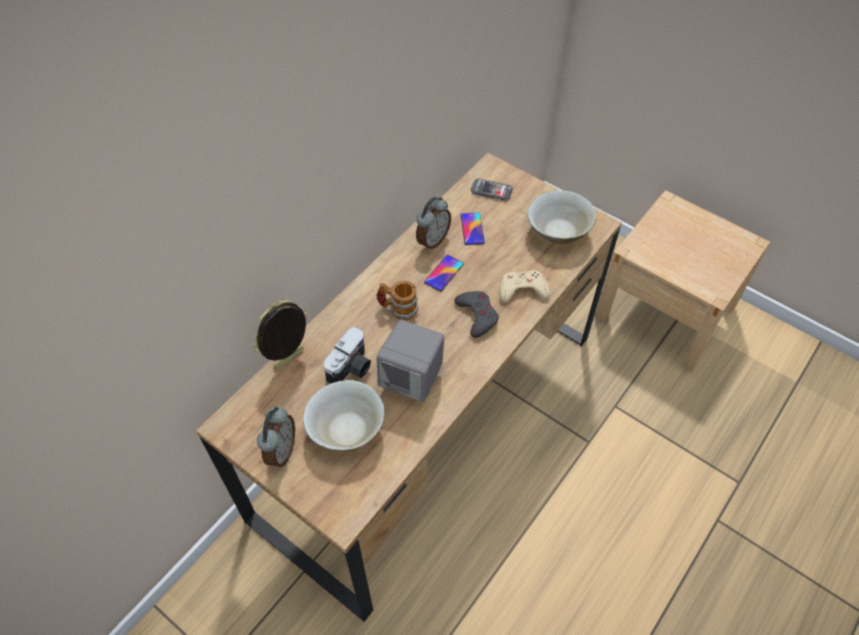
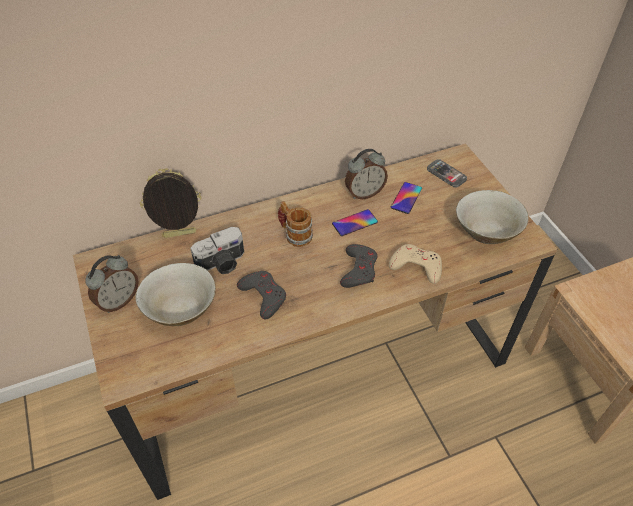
camera: 30 degrees right, 5 degrees down
(412, 379) = (263, 296): grey speaker -> grey game controller

